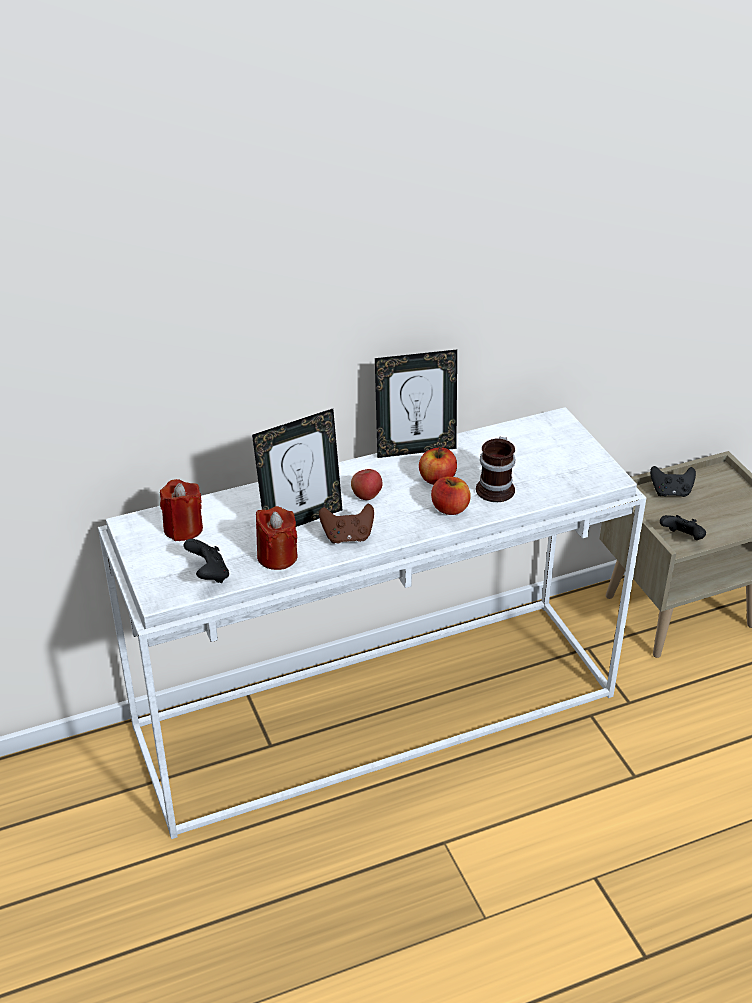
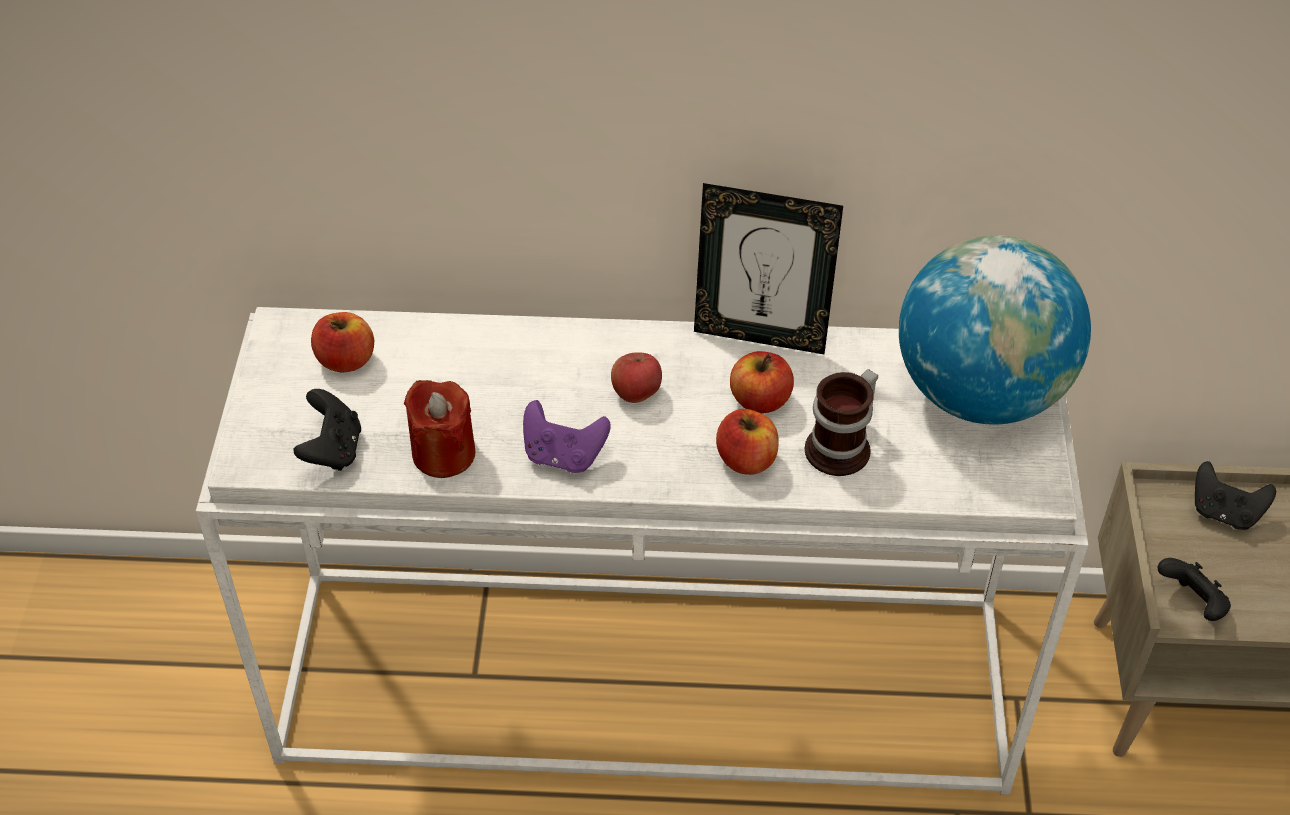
camera: 25 degrees right, 10 degrees up
(183, 529) = (346, 360): red candle -> apple
(301, 519) = (516, 402): picture frame -> none
(347, 537) = (563, 456): brown game controller -> purple game controller
(549, 443) = (979, 393): none -> globe

